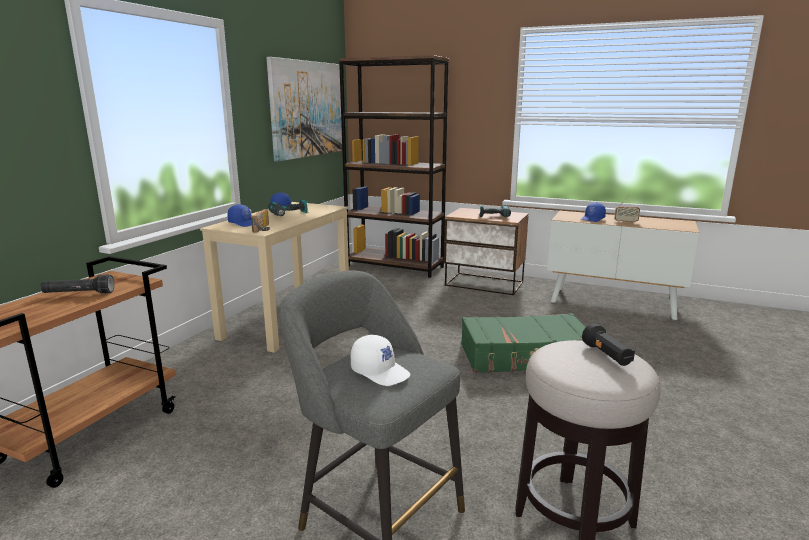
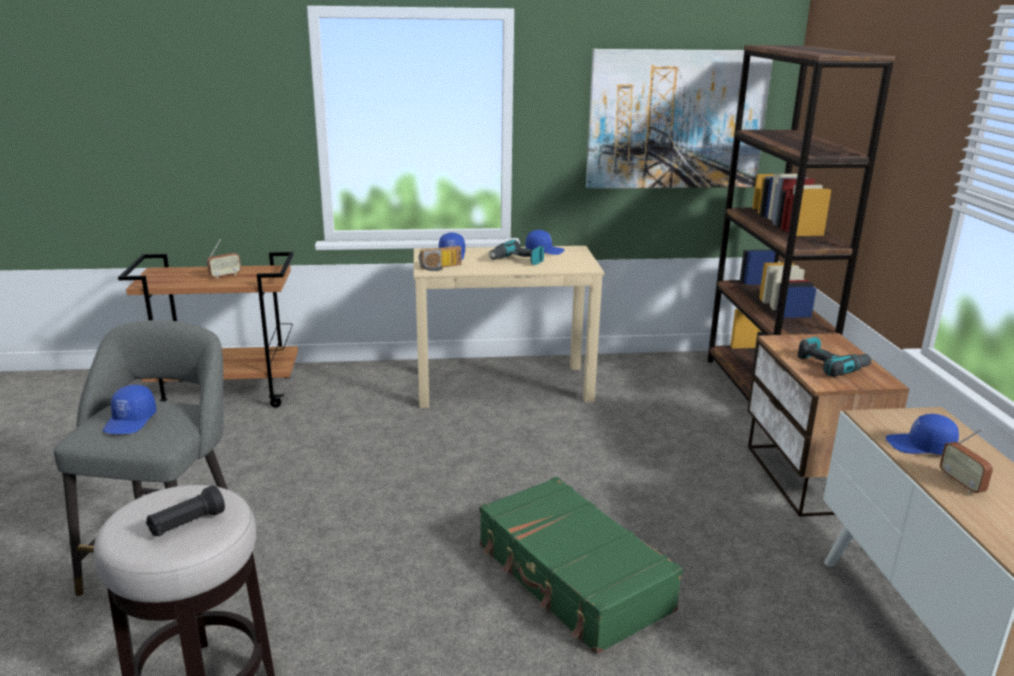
camera: 60 degrees right, 5 degrees up
(79, 294) = (225, 276): black flashlight -> radio
(380, 371) = (131, 421): white cap -> blue cap

